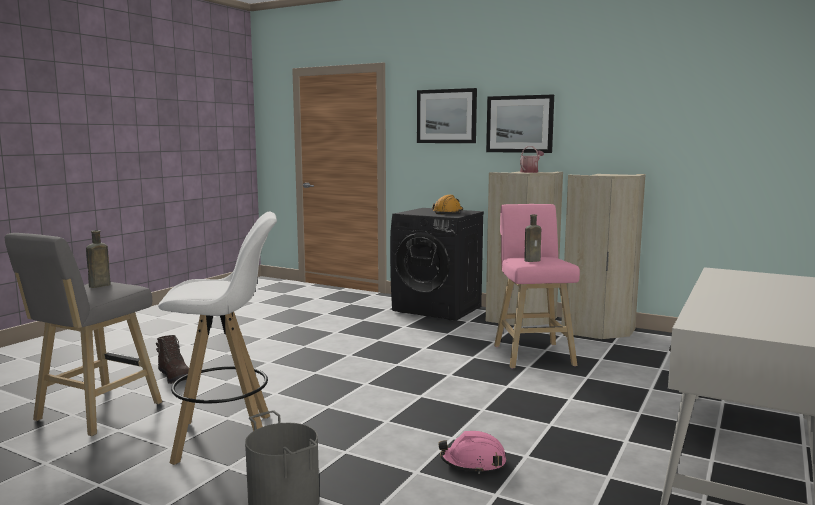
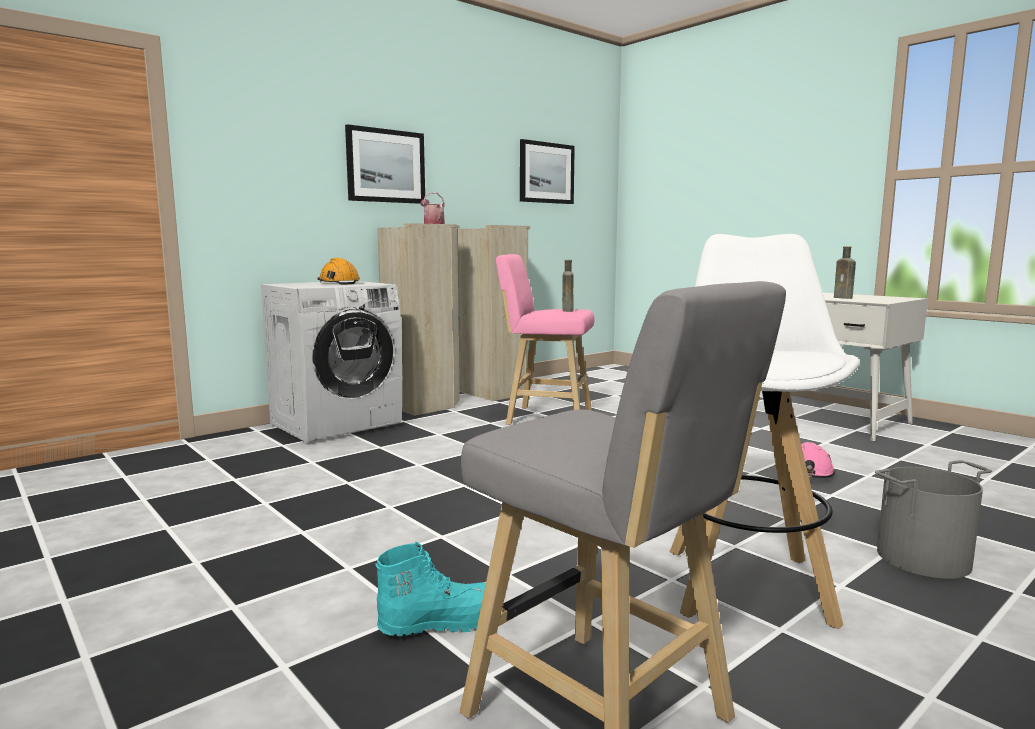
camera: 70 degrees left, 0 degrees up
(98, 286) = (572, 427): brown bottle -> brown bottle (844, 298)
(175, 376) = (441, 623): brown boot -> turquoise boot
(437, 310) = (336, 425): black washing machine -> white washing machine
(446, 116) = (285, 145): picture -> picture (546, 173)

